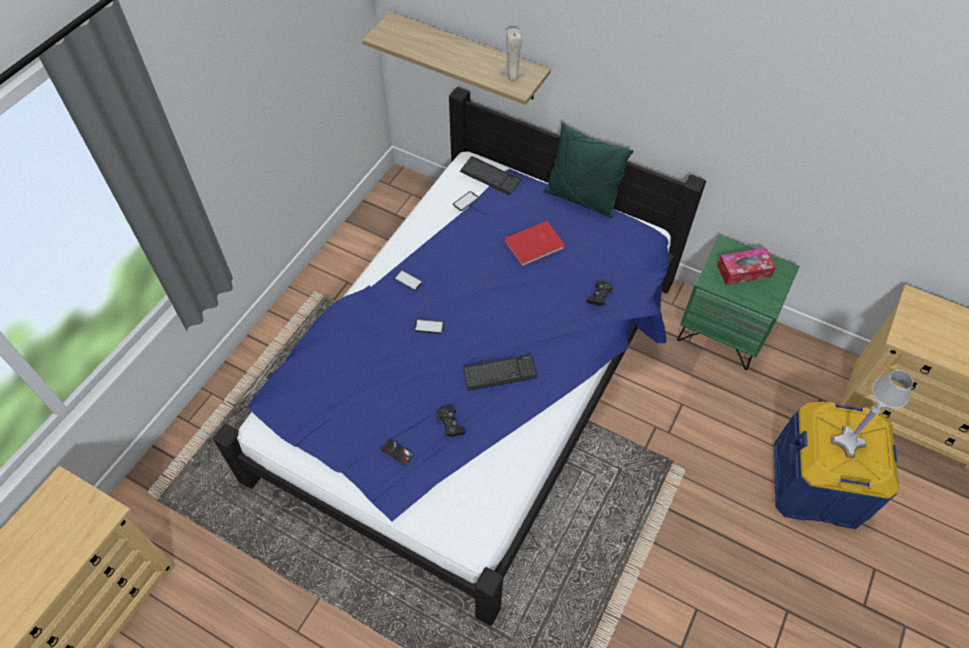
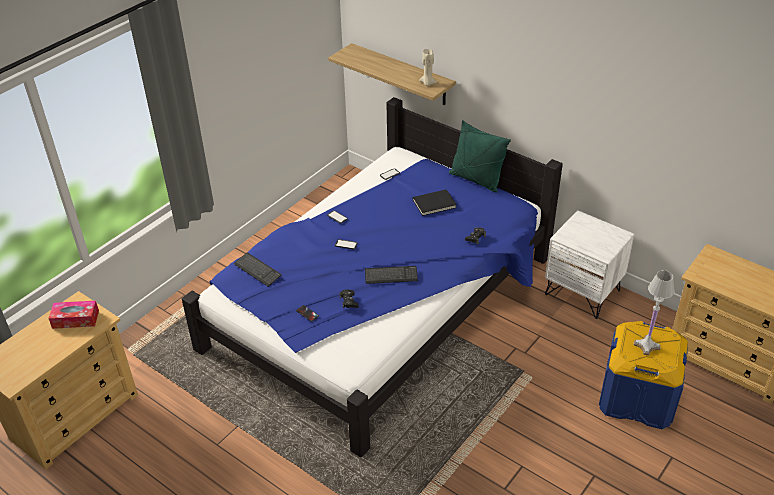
camera: 10 degrees right, 15 degrees down
(490, 177) = (411, 161): keyboard -> keyboard (257, 270)
(535, 245) = (435, 204): red book -> black book
(722, 331) = (583, 292): green nightstand -> white nightstand
(743, 271) = (590, 233): tissue box -> tissue box (75, 319)

